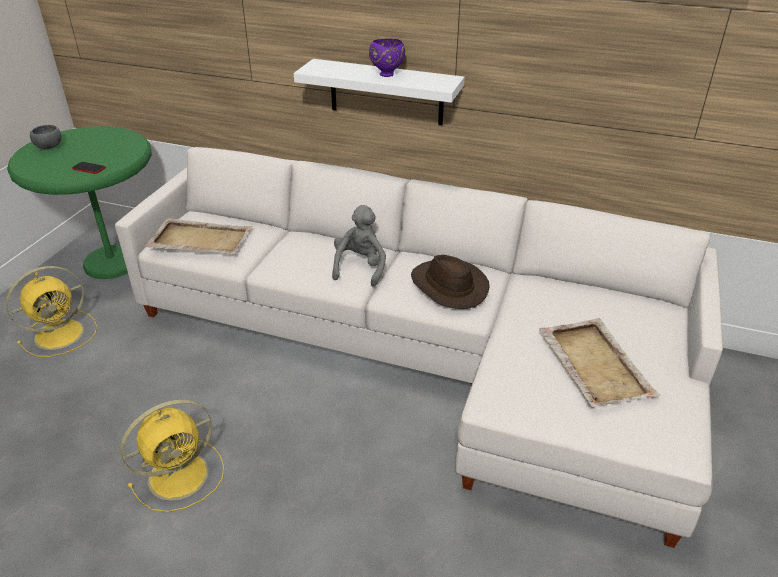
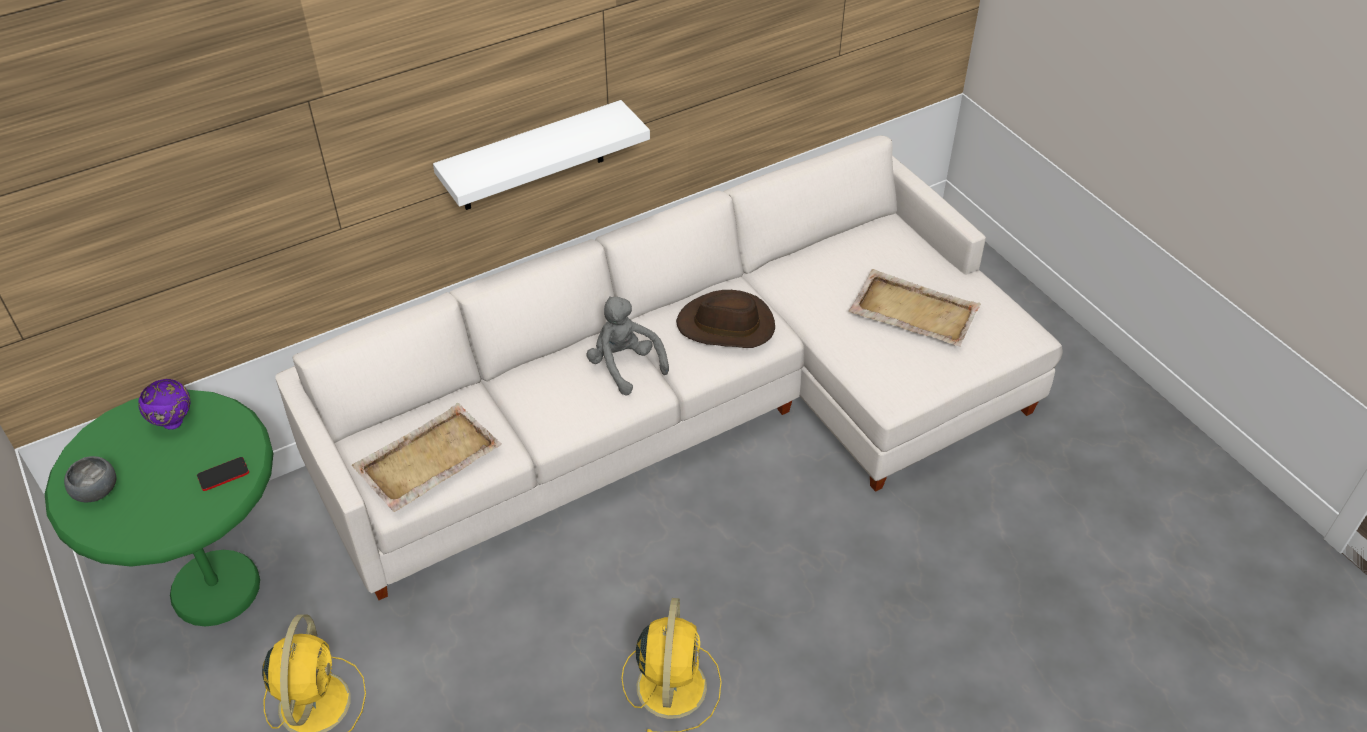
camera: 50 degrees left, 10 degrees up
(387, 74) = (552, 140): purple bowl -> purple bowl (173, 421)

